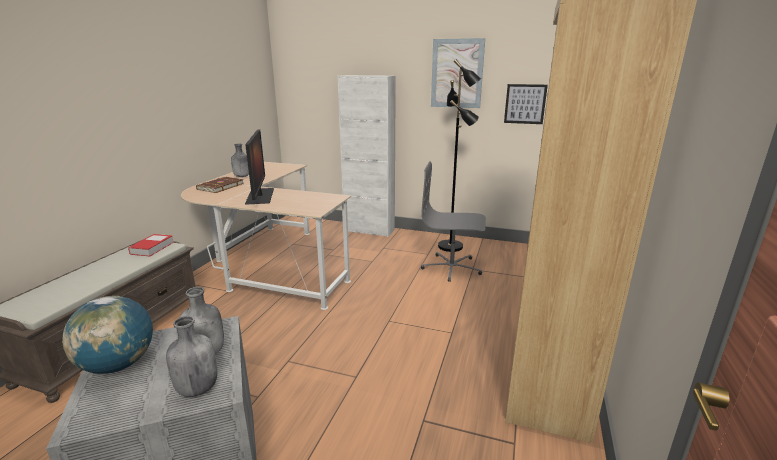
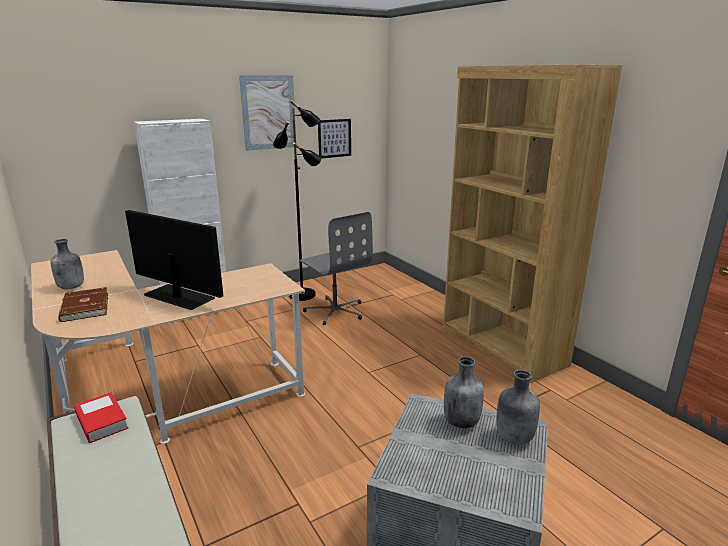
camera: 50 degrees left, 0 degrees up
(118, 365) = (435, 474): globe -> none
(451, 268) = (335, 311): grey office chair -> grey office chair turned 90 degrees counterclockwise

